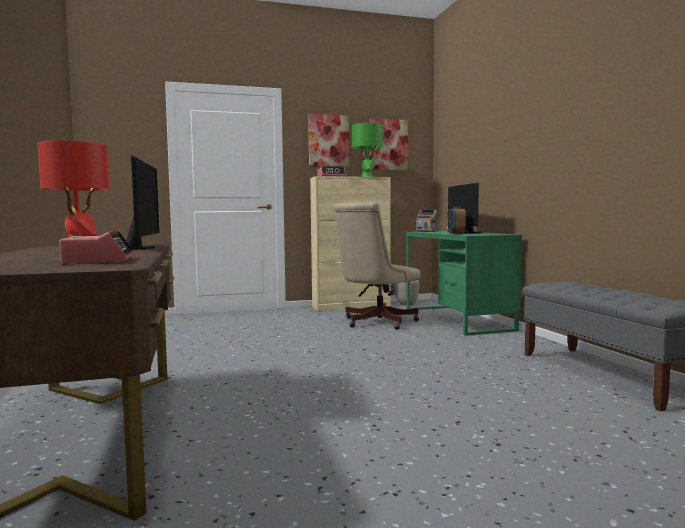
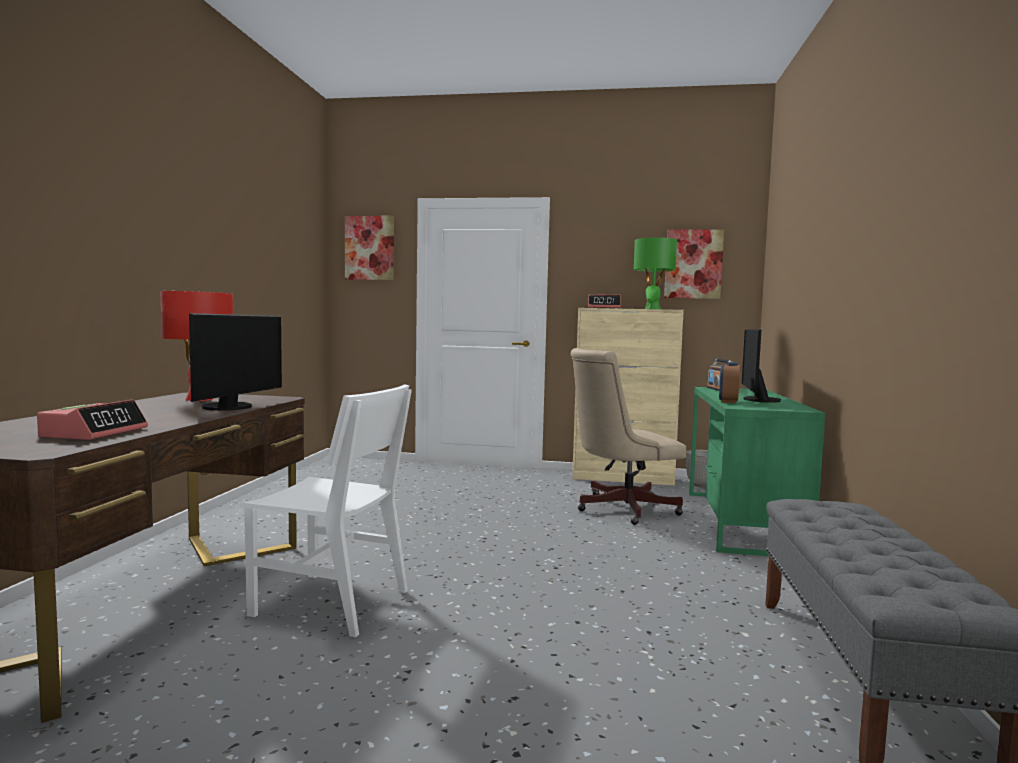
camera: 25 degrees right, 0 degrees up
(255, 404) = (331, 603): none -> white chair
(328, 141) = (608, 261): picture -> picture (370, 248)

